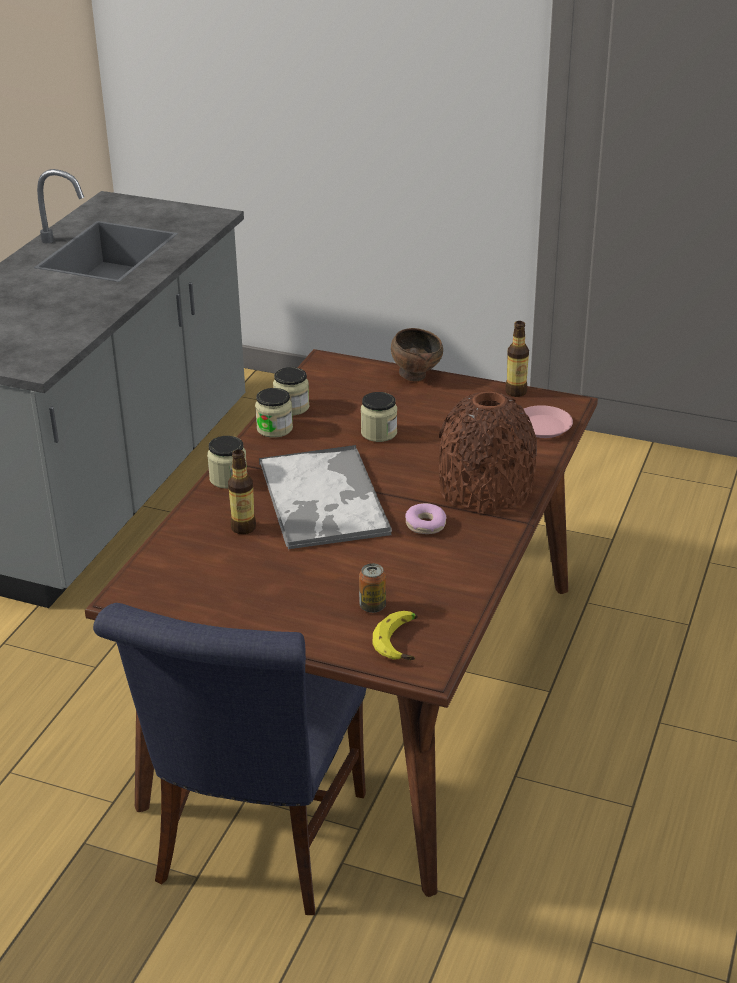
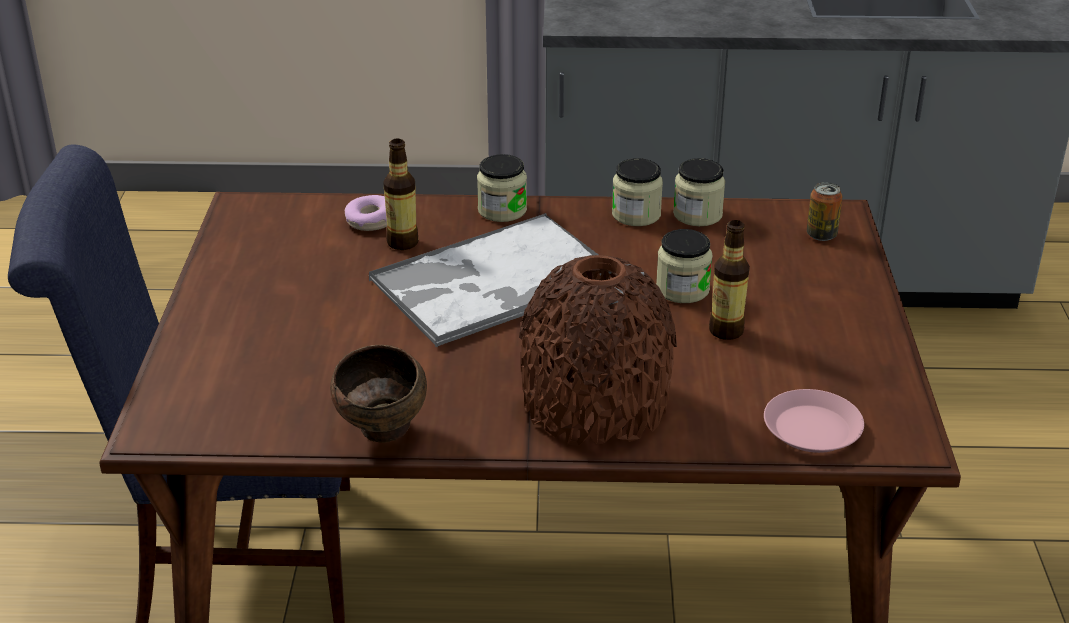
camera: 70 degrees right, 0 degrees up
(372, 606) = (272, 364): can -> can (821, 235)
(402, 642) = (203, 401): banana -> none
(416, 376) = (862, 289): brown bowl -> brown bowl (384, 433)
(425, 525) = (474, 370): donut -> donut (371, 221)
(516, 392) = (897, 385): bottle -> bottle (726, 331)

